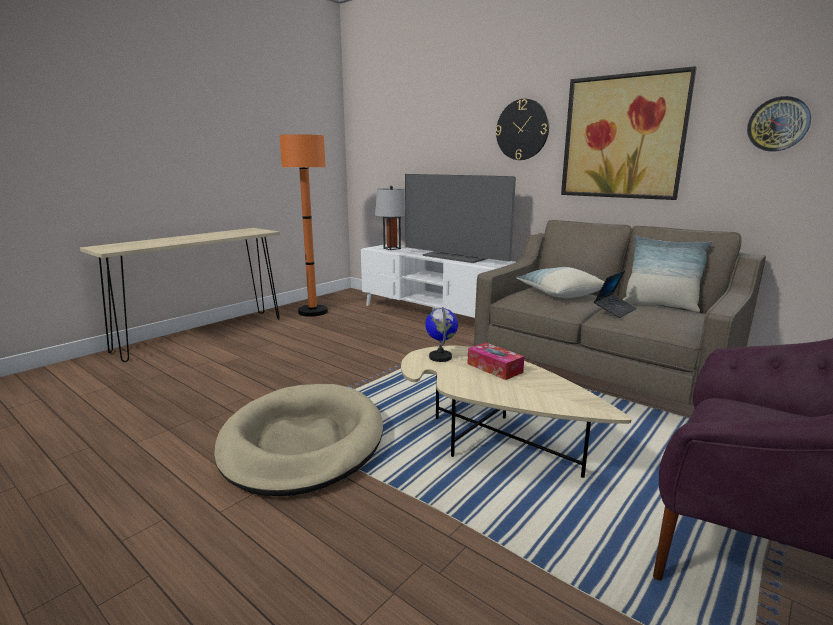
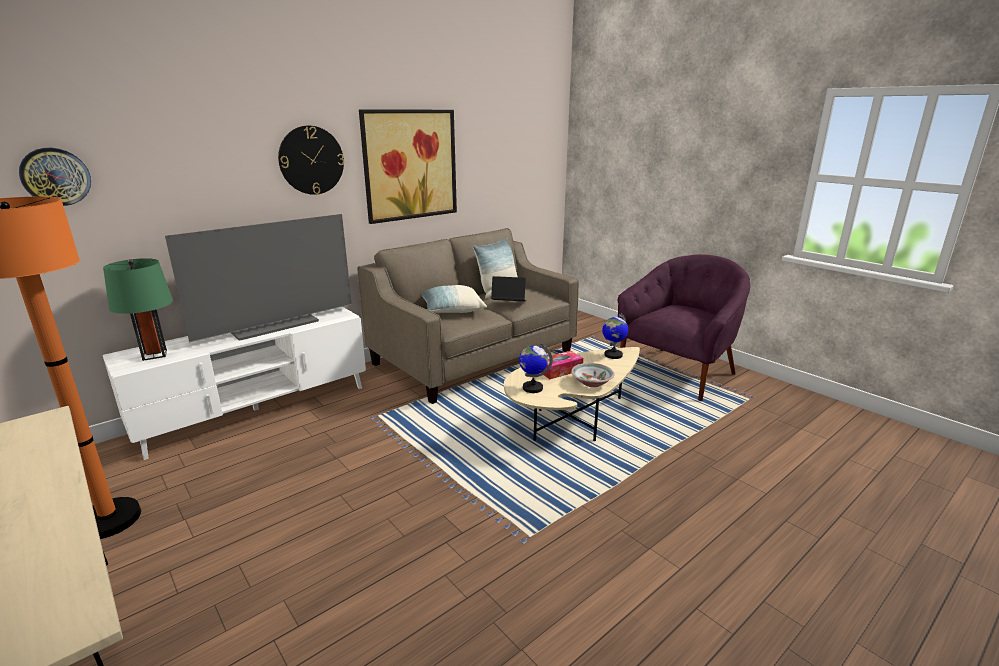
camera: 80 degrees left, 5 degrees up
(302, 443) = (567, 520): beige dog bed -> none
(392, 248) = (154, 354): grey table lamp -> green table lamp
(471, 385) = (591, 383): none -> bowl
(575, 398) = (613, 355): none -> globe
(614, 310) = (508, 303): laptop -> laptop turned 45 degrees counterclockwise
(778, 124) = (497, 153): wall clock -> wall clock (56, 177)

